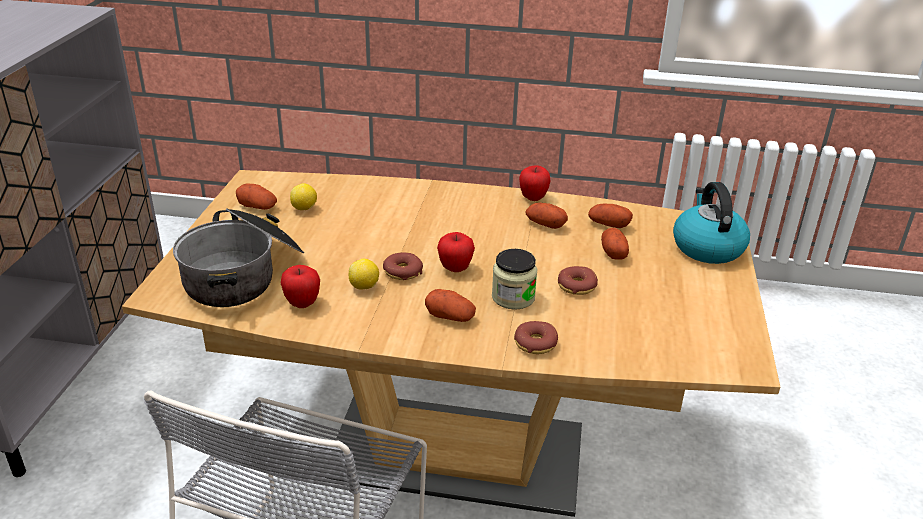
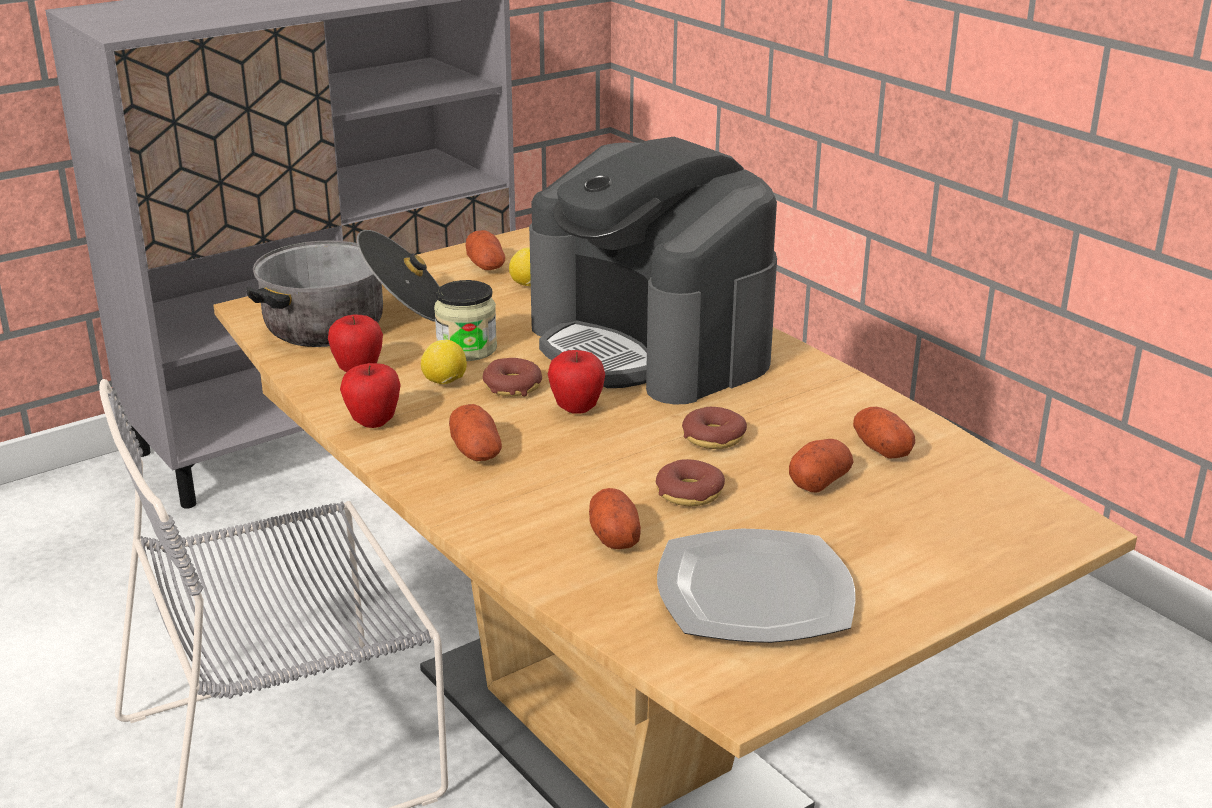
camera: 45 degrees right, 5 degrees down
(428, 217) = (651, 345): none -> coffee machine
(513, 297) = (585, 467): jar -> jar (467, 349)
(533, 198) = (833, 377): apple -> apple (373, 422)
(535, 343) = (515, 523): donut -> donut (713, 438)
(545, 224) = (787, 412): potato -> potato (613, 536)
(676, 318) = (752, 591): none -> plate
(707, 247) = (986, 539): kettle -> none

